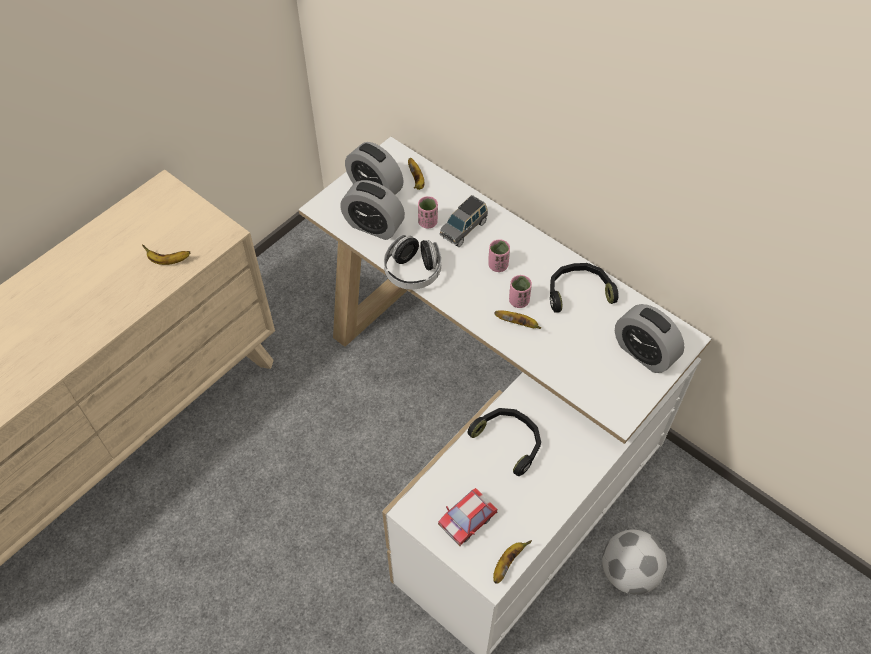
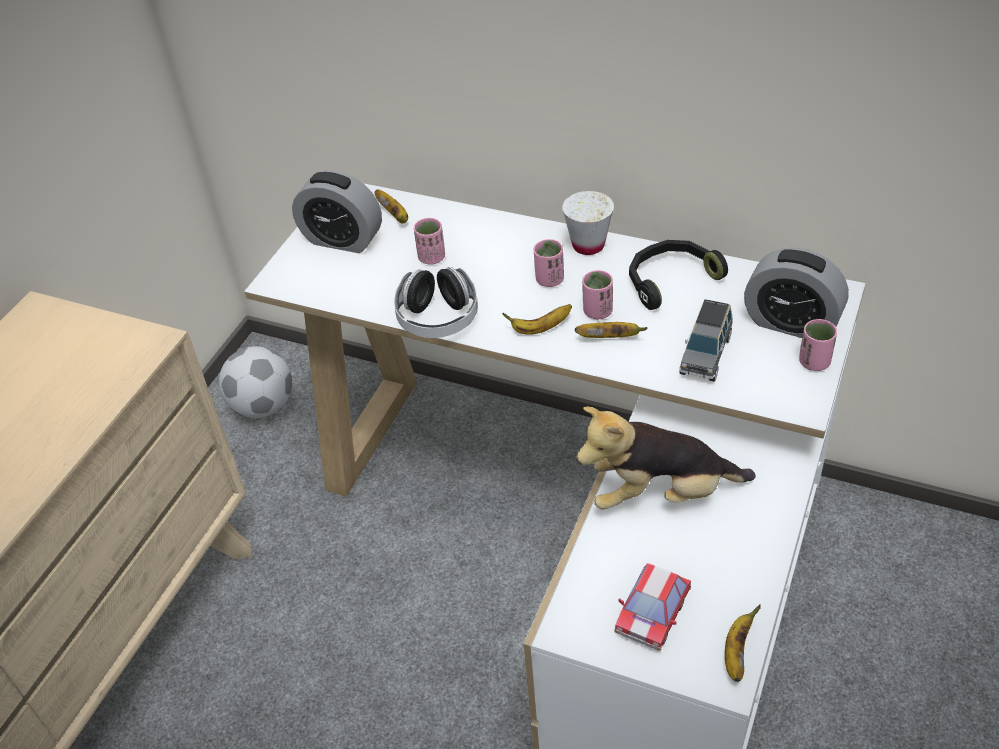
camera: 15 degrees left, 10 degrees down
(168, 261) = (77, 399): banana -> banana (540, 328)
(373, 226) = (359, 282): alarm clock -> none
(464, 229) = (484, 252): grey toy car -> grey toy car (705, 354)
(509, 441) = (660, 494): black headphones -> plush toy
(536, 246) = (588, 245): none -> white cup
(628, 573) = (855, 657): football -> football (263, 406)
(644, 388) = (814, 362): none -> pink cup

